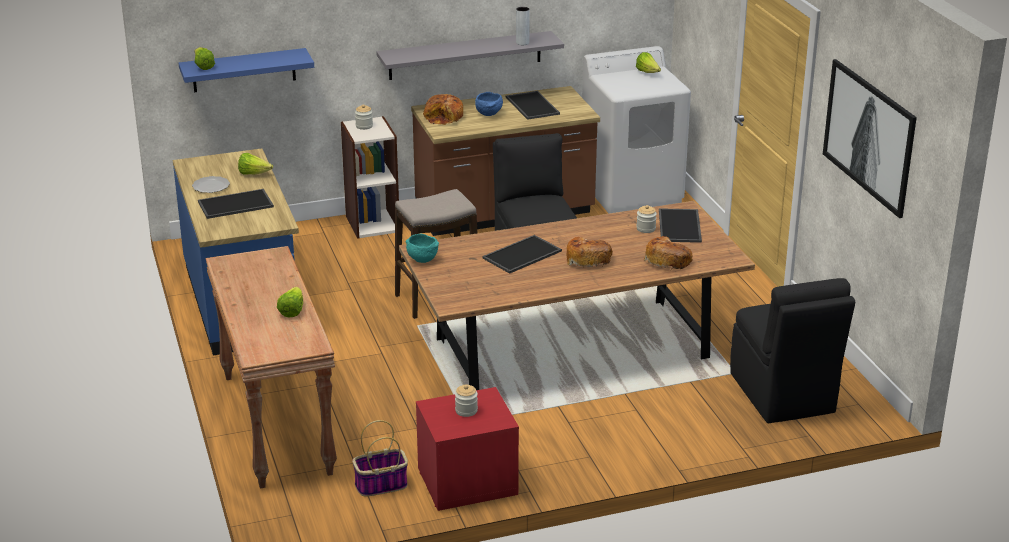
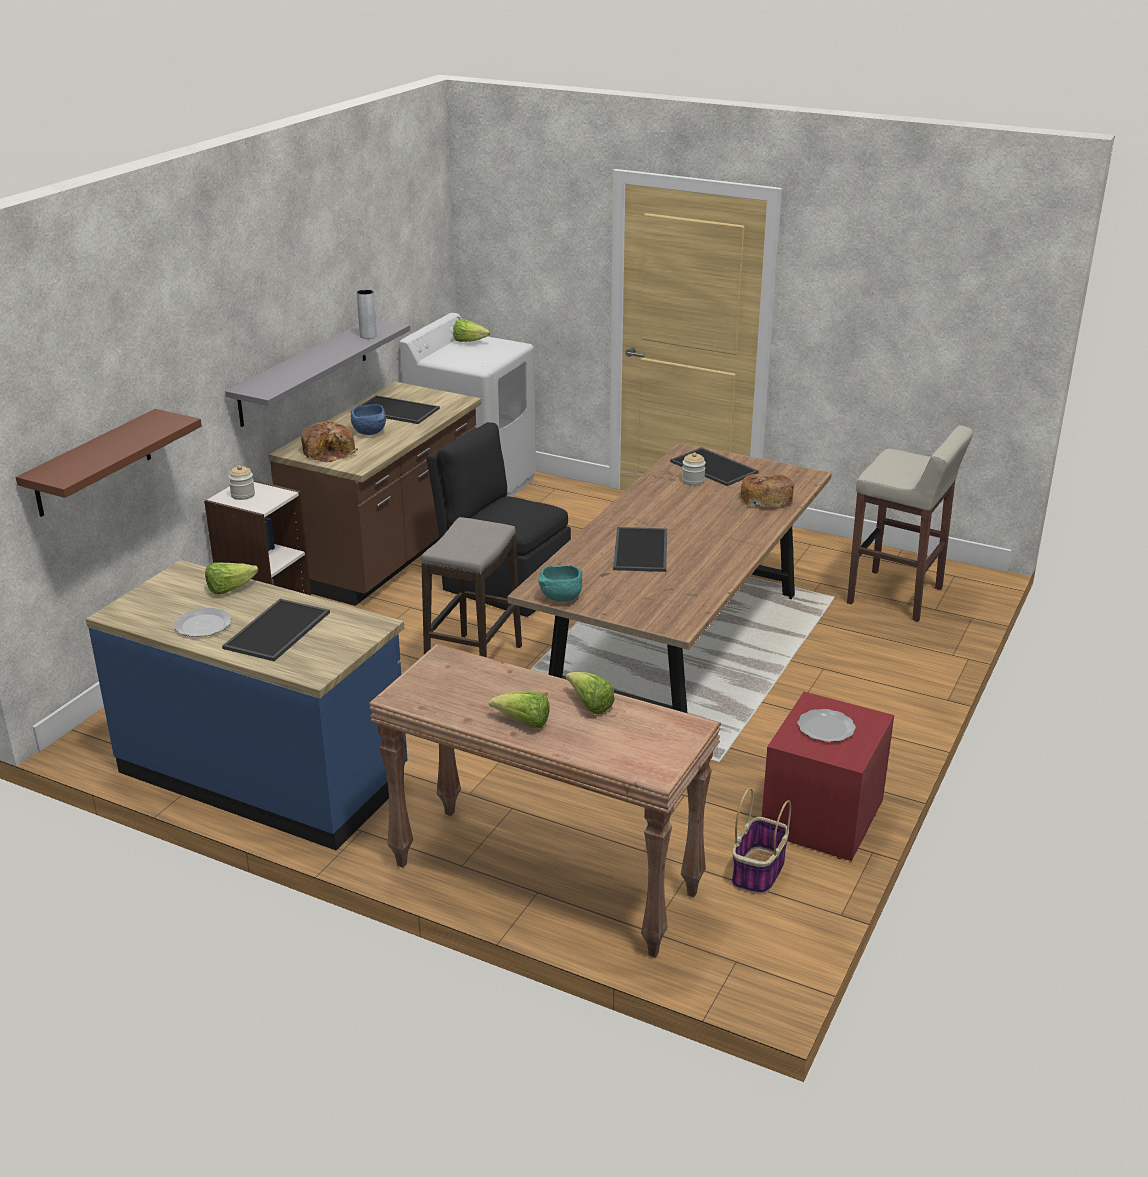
camera: 45 degrees left, 0 degrees up
(203, 66) = (64, 469): lettuce -> lettuce (523, 723)
(244, 70) = (93, 463): blue shelf -> brown shelf
(466, 410) = (826, 727): jar -> plate
(587, 259) = (702, 527): bread -> none
(782, 395) = (896, 596): black chair -> beige stool
(868, 136) = (901, 299): picture -> none

